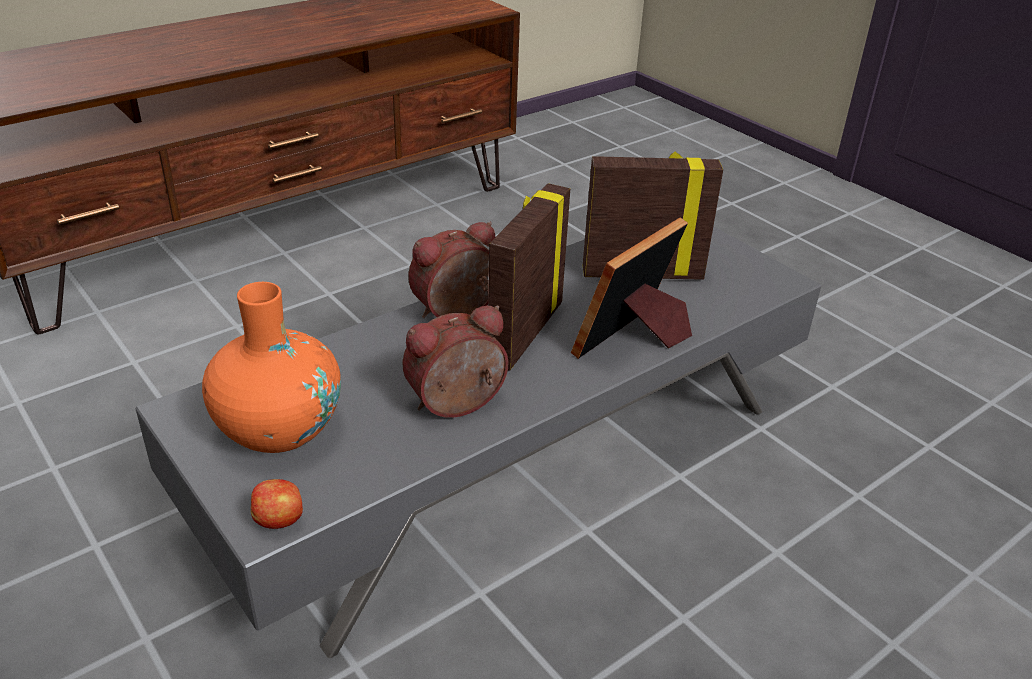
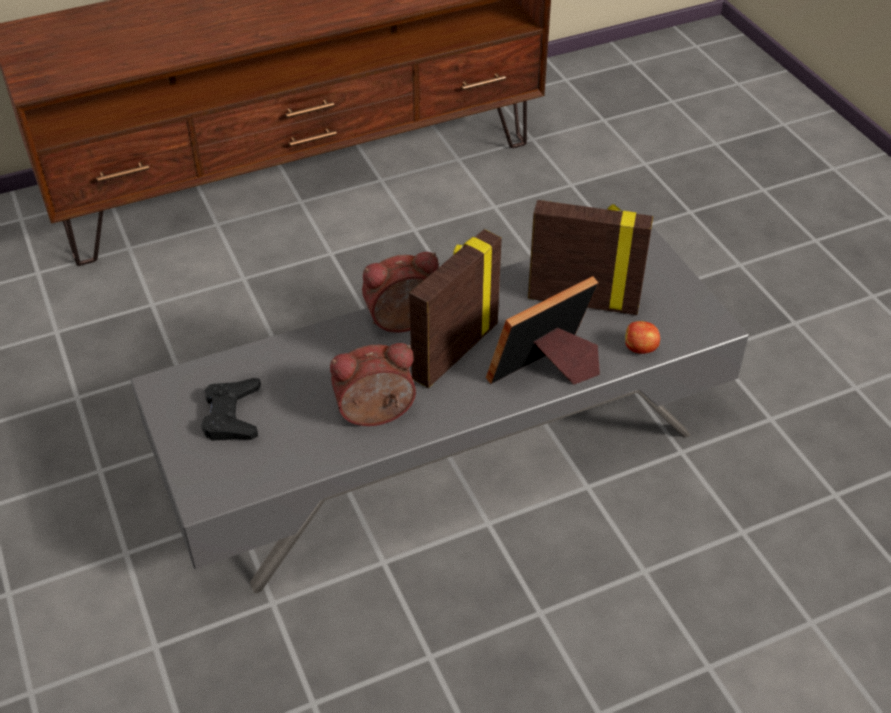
camera: 15 degrees right, 10 degrees up
(279, 429) = (232, 415): orange vase -> black game controller
(280, 520) = (215, 494): apple -> apple (640, 348)

